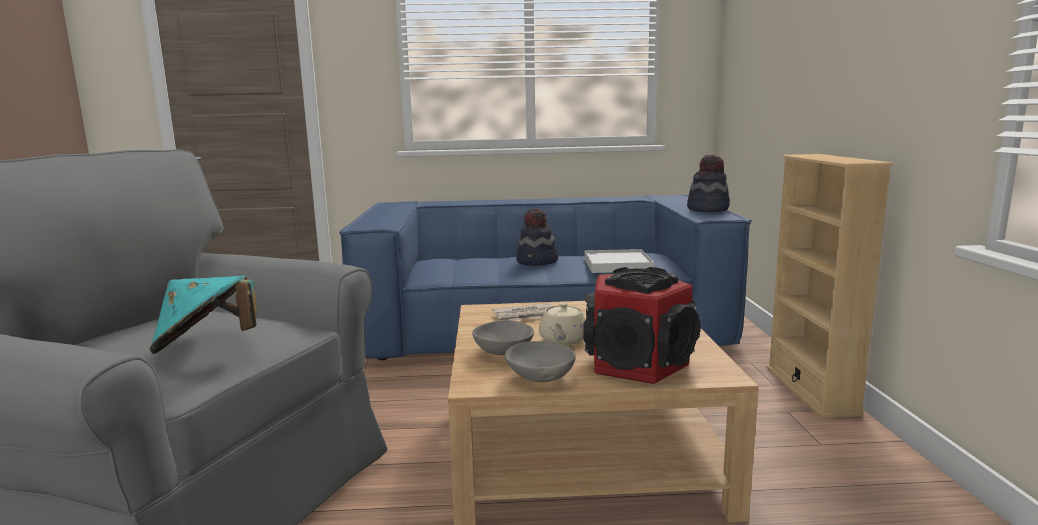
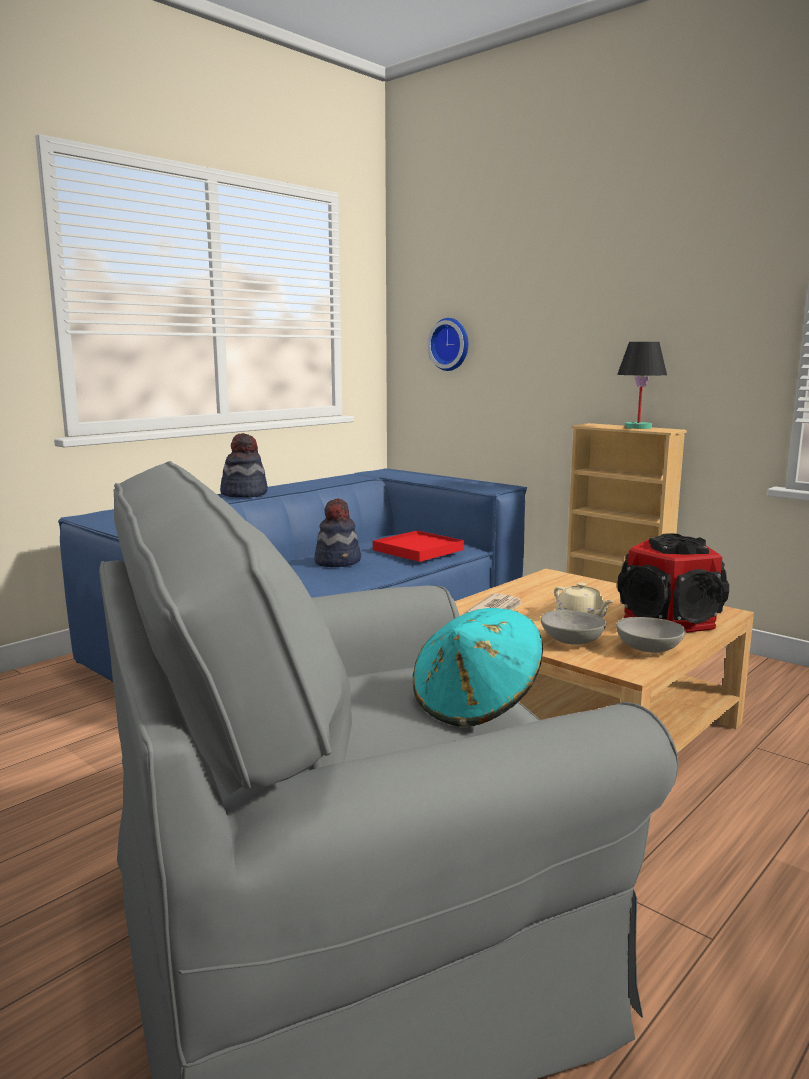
camera: 45 degrees left, 0 degrees up
(617, 265) = (418, 550): white tray -> red tray
(708, 209) = (465, 481): hat -> hat (244, 494)
(748, 75) = (450, 344): none -> wall clock
(839, 158) = (637, 427): none -> black table lamp

